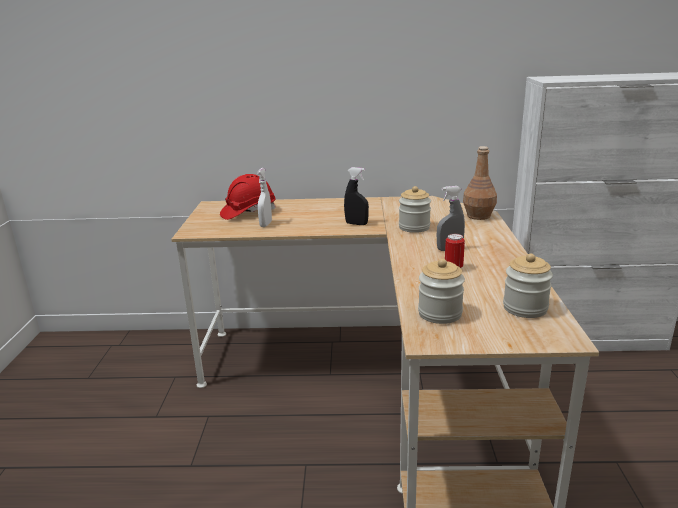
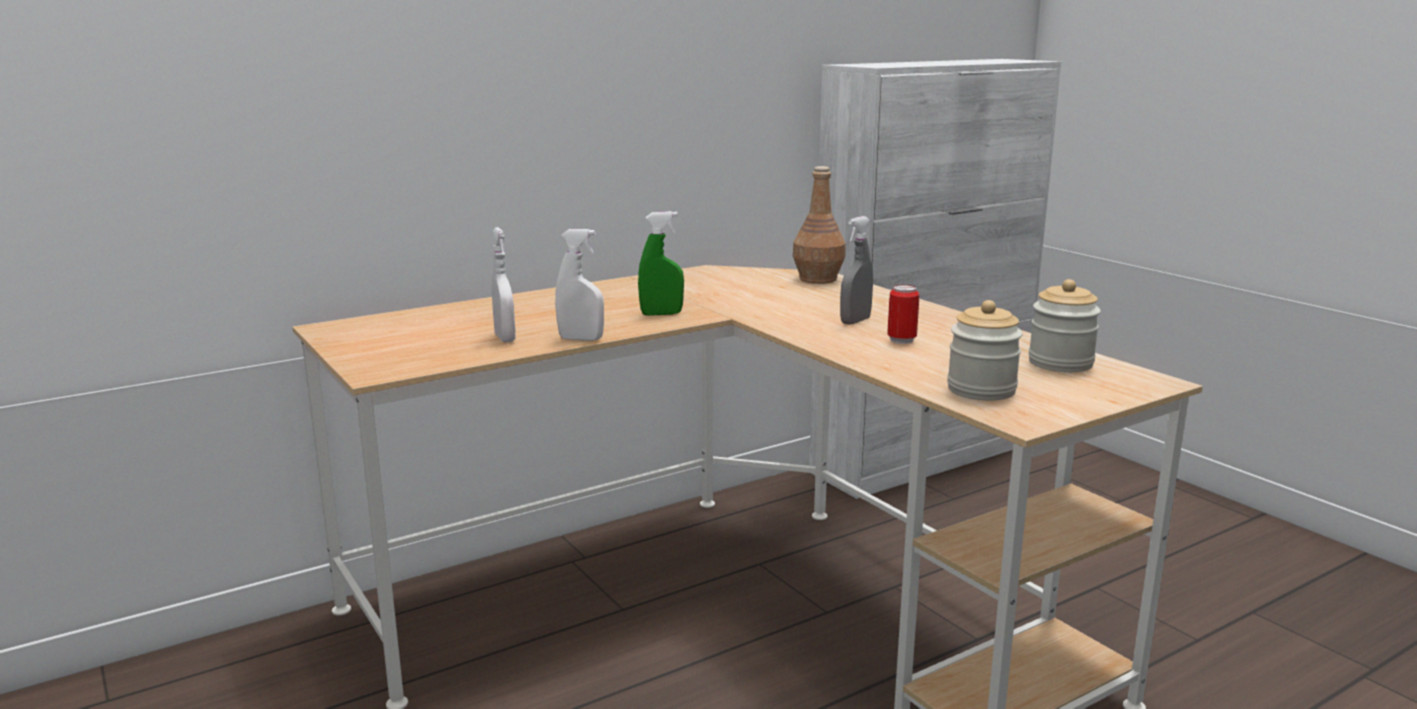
camera: 35 degrees left, 5 degrees down
(248, 212) = (434, 327): red hard hat -> none
(295, 231) = (581, 339): none -> white spray bottle
(356, 224) = (661, 314): black spray bottle -> green spray bottle
(414, 227) = (757, 305): jar -> none

